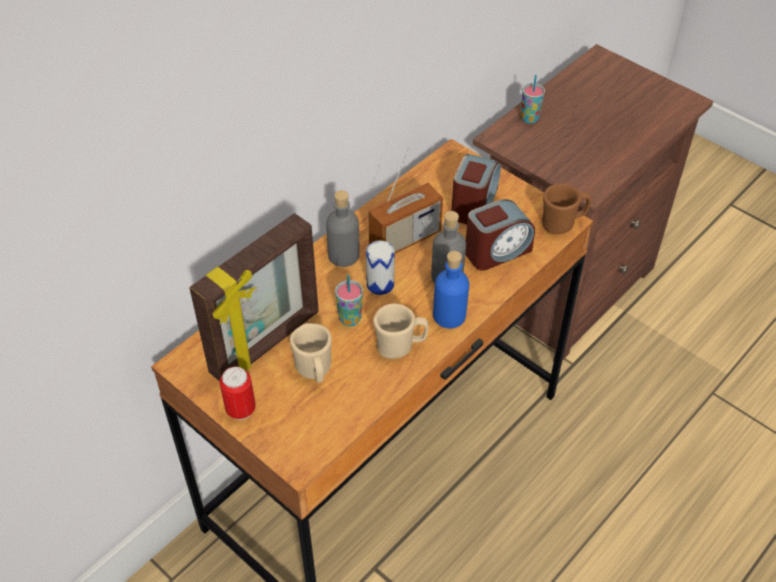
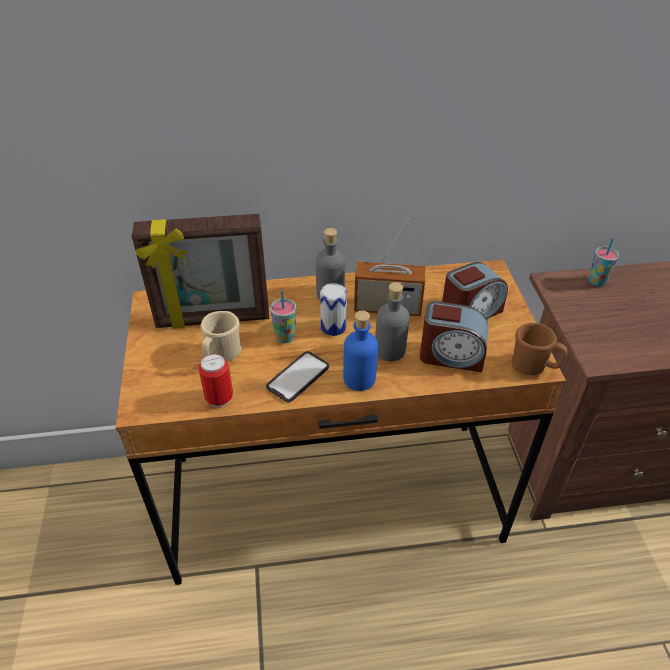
camera: 40 degrees right, 5 degrees down
(241, 410) = (148, 350): can -> can (219, 398)
(400, 346) = (298, 377): beige mug -> phone

